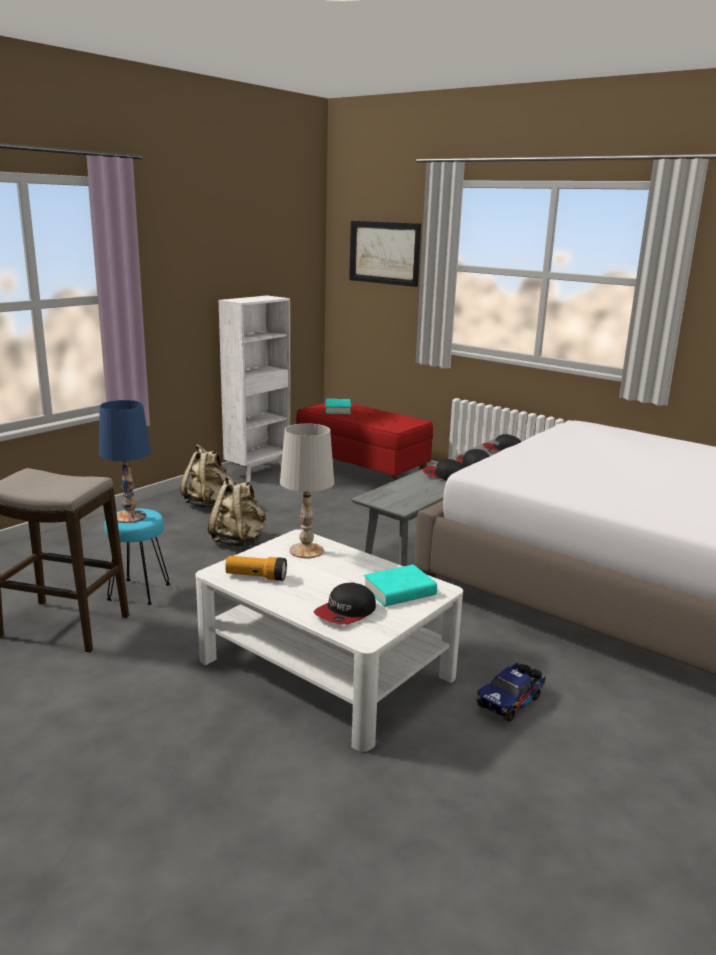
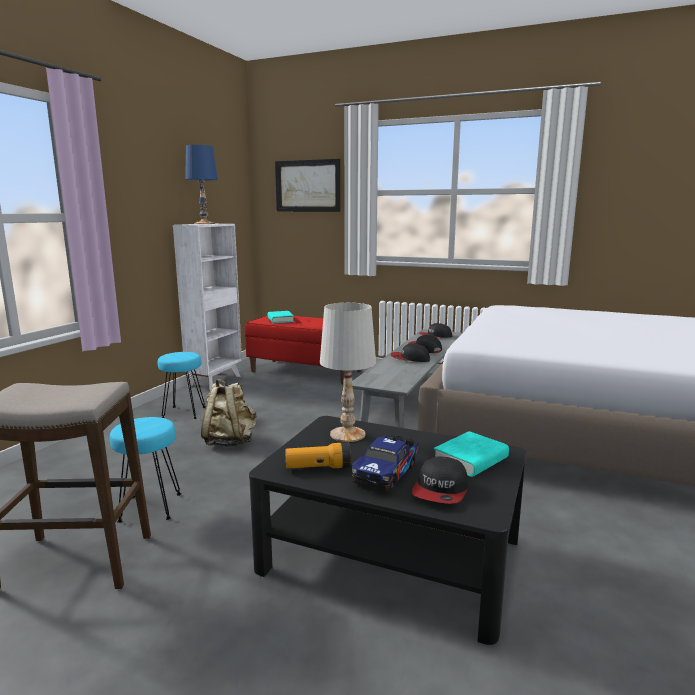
camera: 15 degrees left, 5 degrees down
(130, 517) = (139, 426): blue table lamp -> blue table lamp (204, 223)
(208, 504) = (183, 413): beige backpack -> turquoise stool
(326, 668) = (391, 554): white coffee table -> black coffee table
(511, 701) = (582, 552): toy truck -> toy truck (387, 473)

